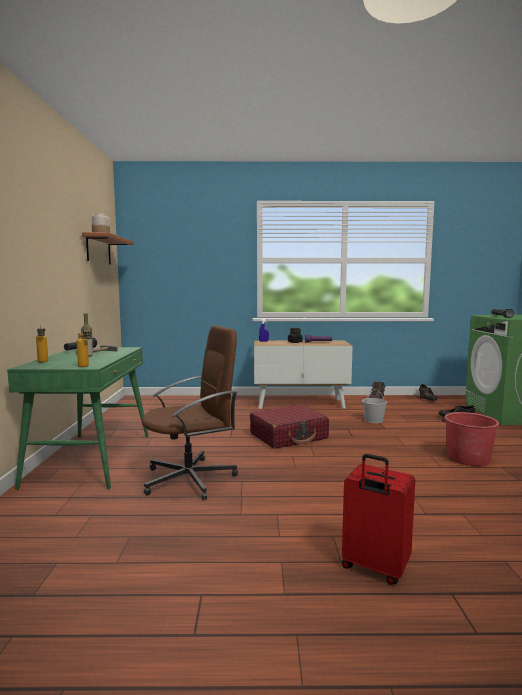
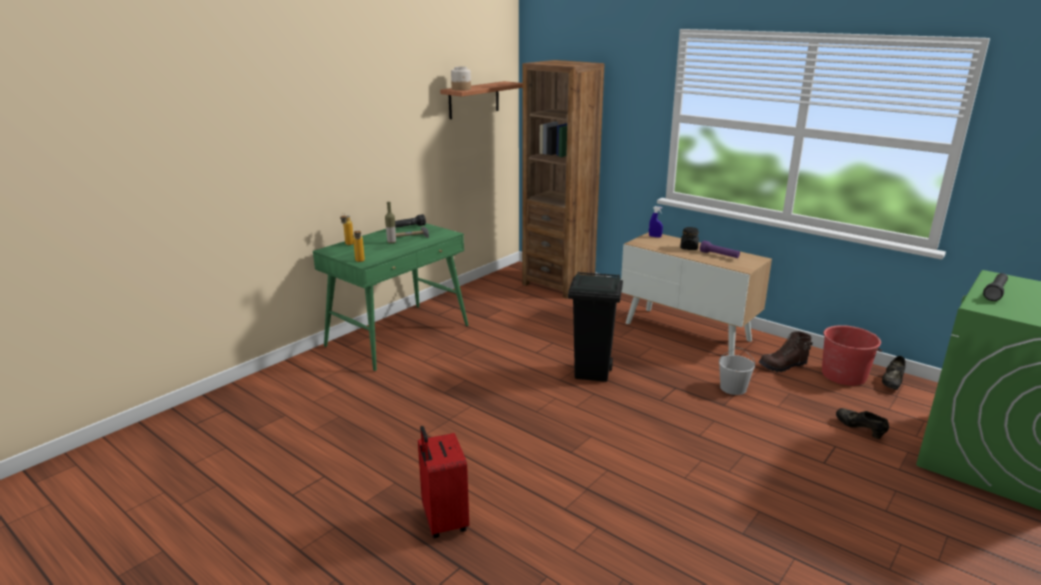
camera: 40 degrees right, 15 degrees up
(177, 400) = (558, 284): none -> brown bookcase
(191, 479) = (438, 386): brown office chair -> none
(289, 436) = (593, 373): red suitcase -> black trash can
(468, 458) = (742, 483): red bucket -> red bucket (844, 375)

